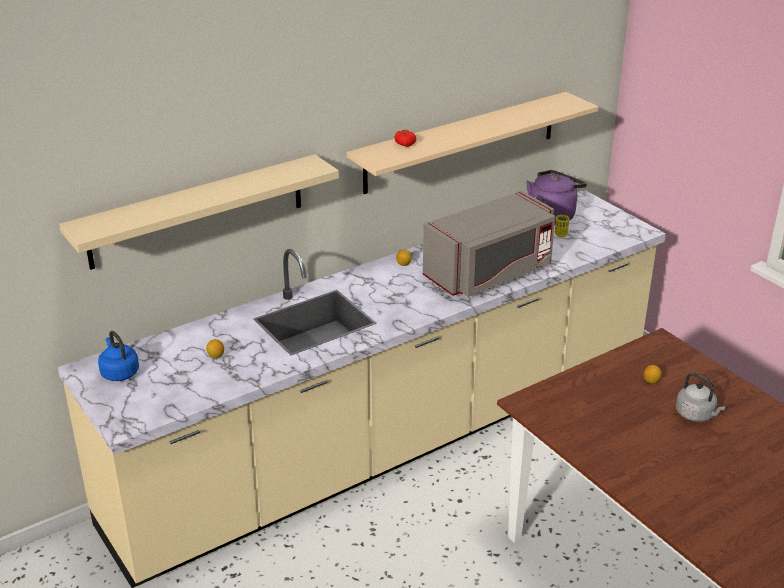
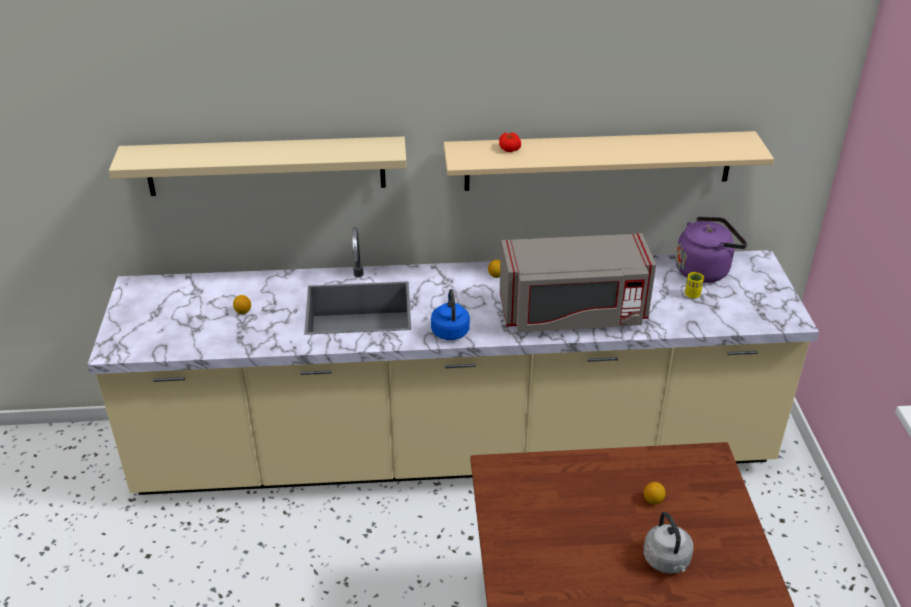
camera: 30 degrees right, 5 degrees up
(119, 372) = (155, 299): blue kettle -> blue kettle (450, 330)

